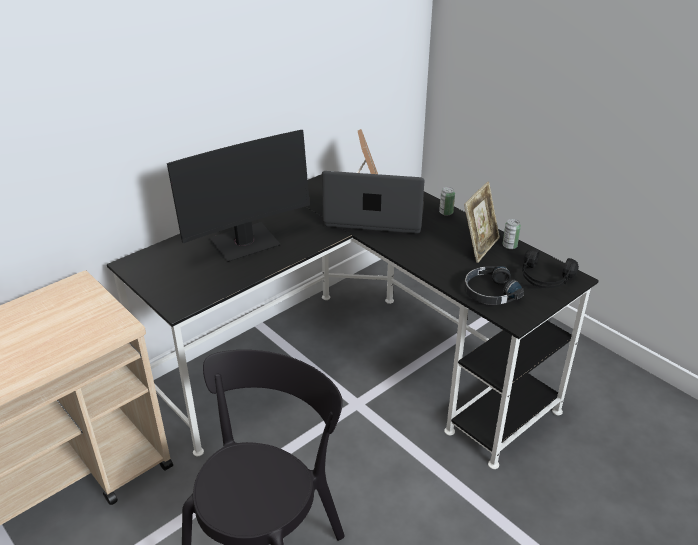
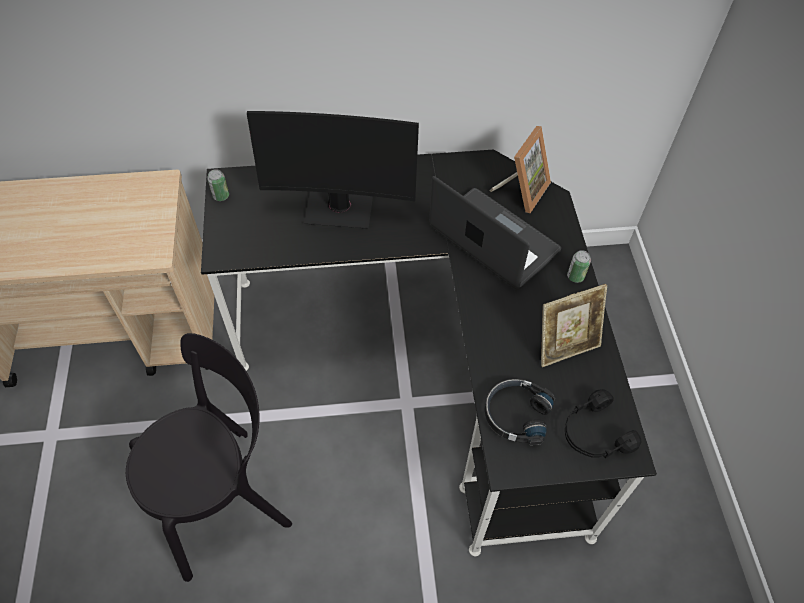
camera: 35 degrees right, 20 degrees up
(509, 246) = (601, 364): can -> can (221, 196)

